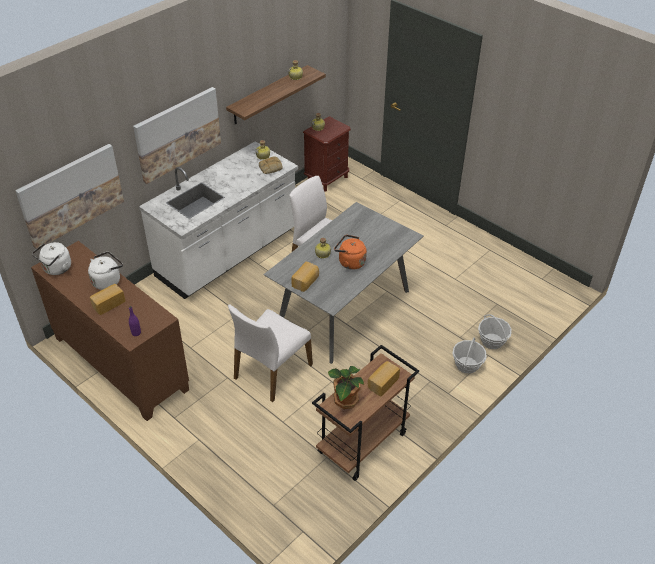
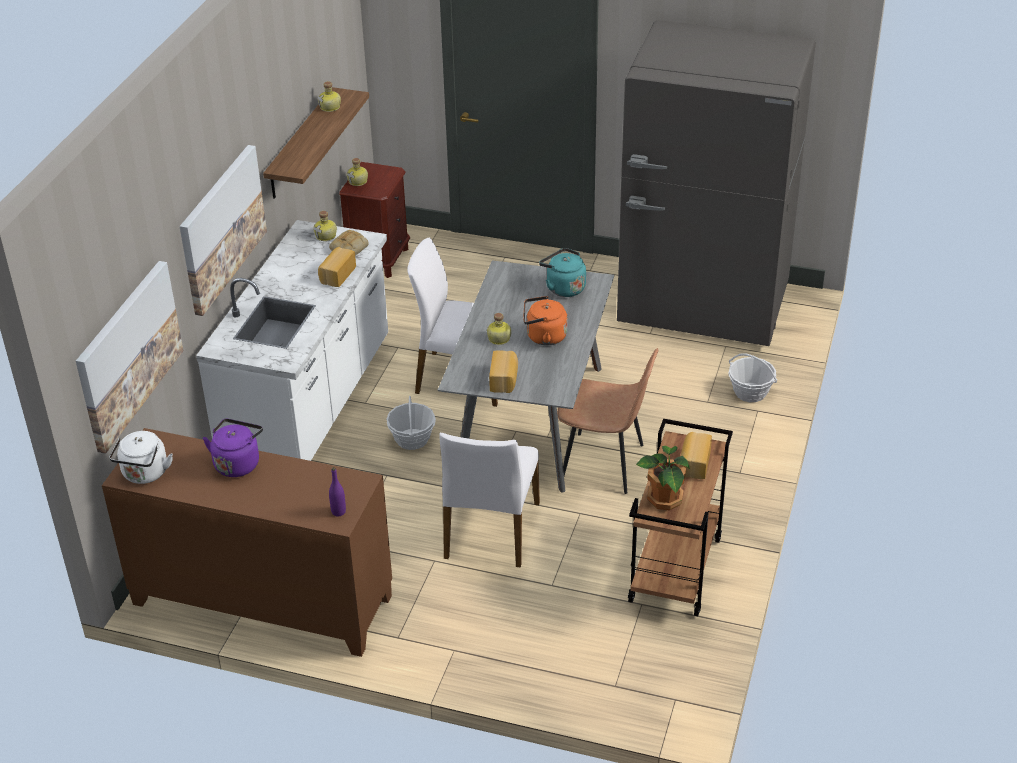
camera: 25 degrees left, 5 degrees down
(108, 280) = (238, 463): white kettle -> purple kettle
(108, 304) = (264, 491): bread -> bread (336, 275)
(368, 354) = (604, 464): none -> brown chair
(385, 234) = (563, 288): none -> turquoise kettle
(467, 365) = (739, 431): basket -> basket (412, 439)
(500, 273) = (703, 307): none -> grey fridge

